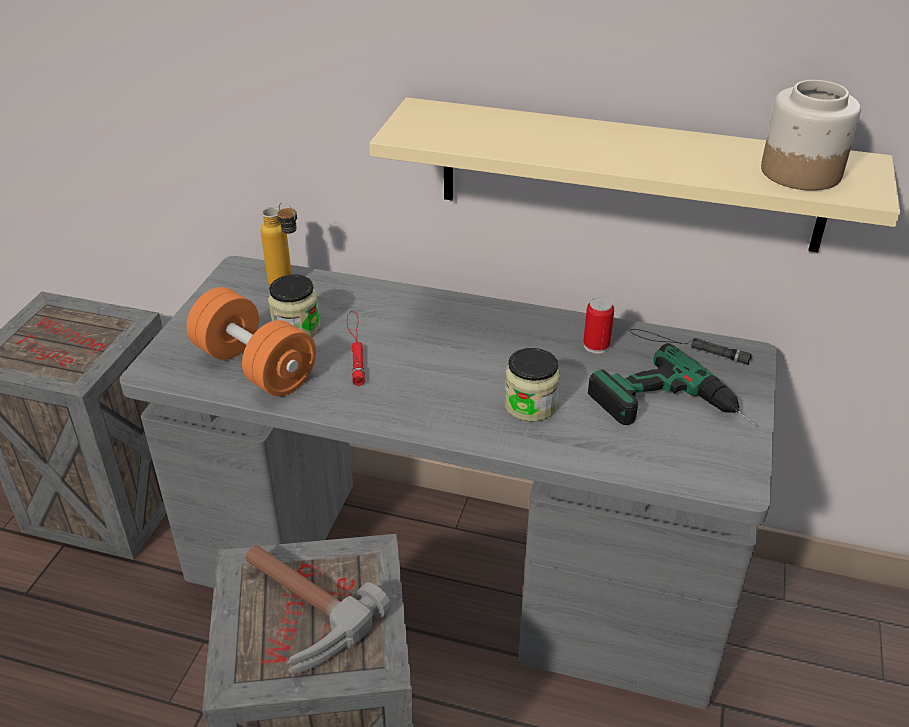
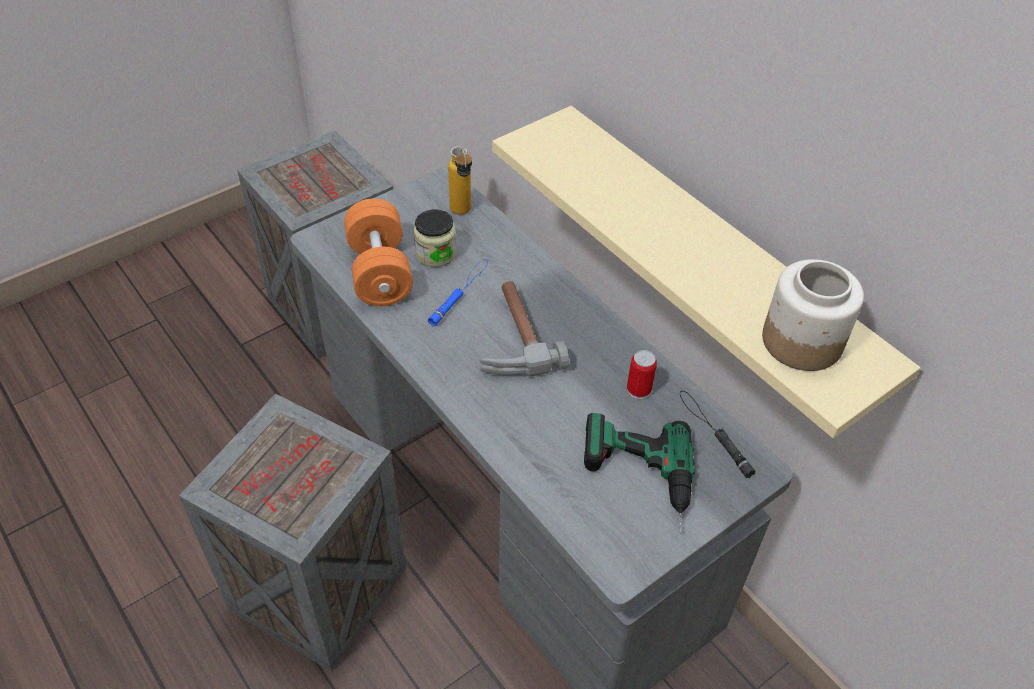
camera: 35 degrees right, 10 degrees up
(295, 613) = (280, 467): hammer -> hammer (510, 338)
(355, 347) = (459, 292): red flashlight -> blue flashlight
(530, 405) = (534, 411): jar -> none

